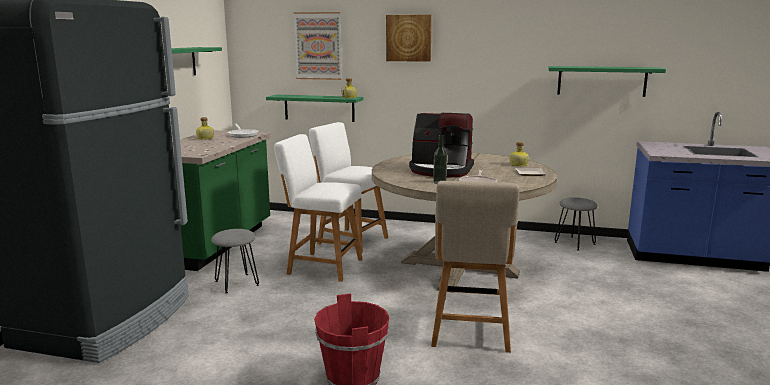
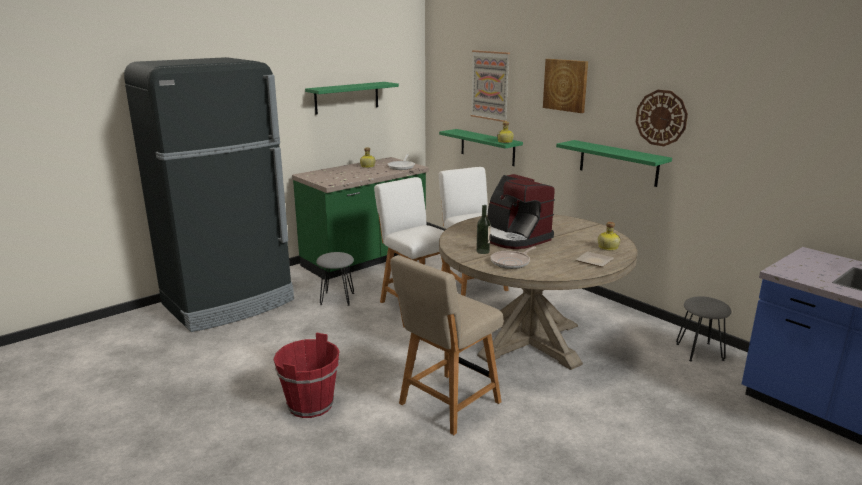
camera: 35 degrees right, 5 degrees up
(508, 57) = (661, 118): none -> wall clock
(601, 81) = (767, 161): green shelf -> green shelf (618, 163)

